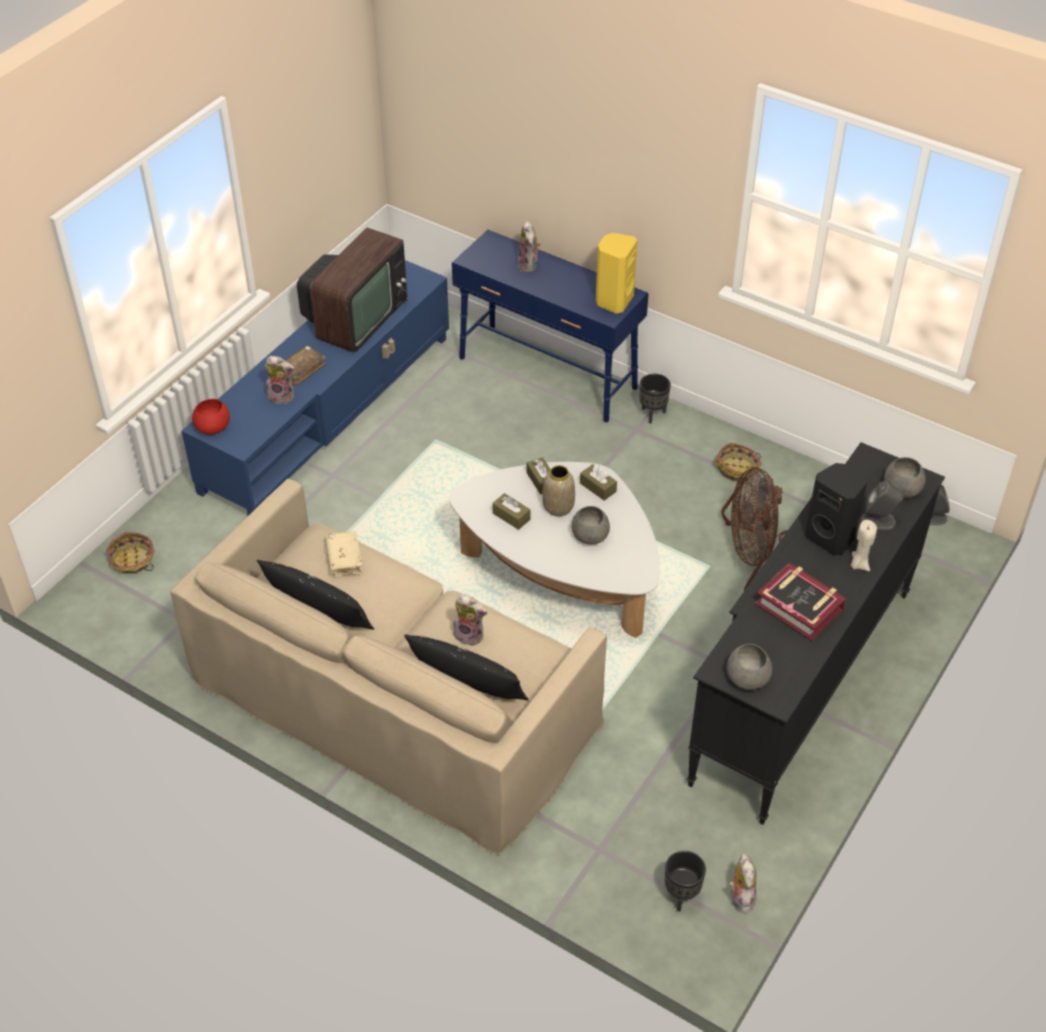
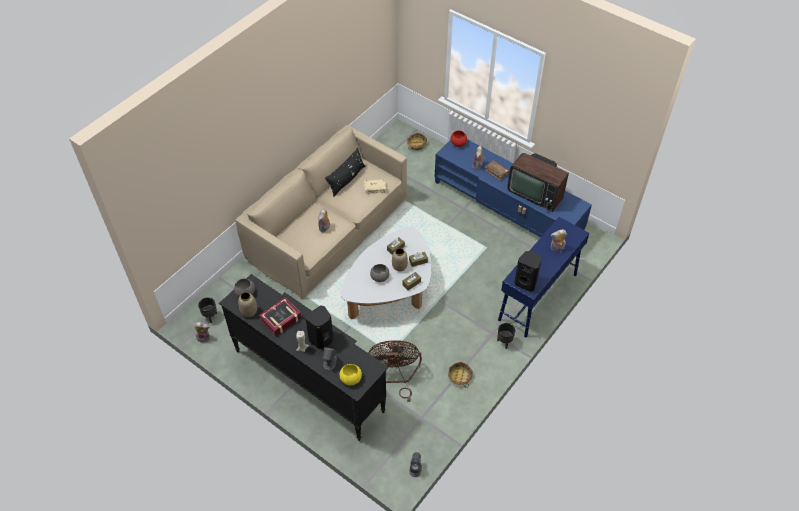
camera: 95 degrees right, 5 degrees up
(467, 683) = (299, 226): black pillow -> none
(613, 300) = (526, 282): yellow speaker -> black speaker
(794, 663) = (249, 311): none -> vase
(902, 489) = (350, 378): grey bowl -> yellow bowl

